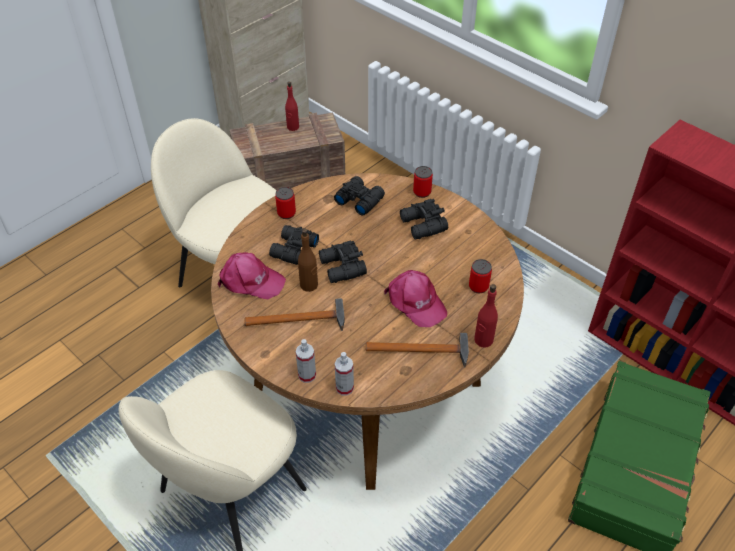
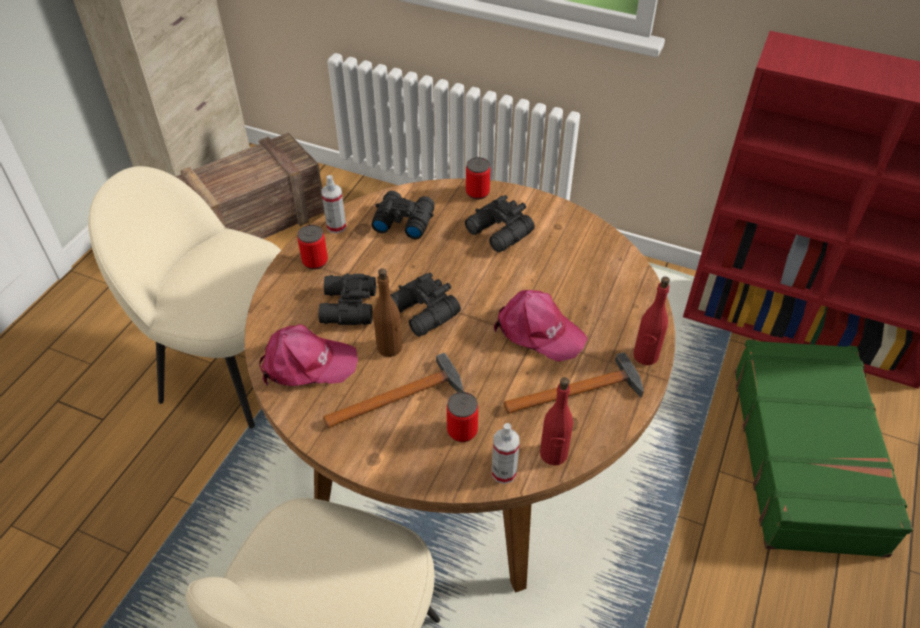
camera: 20 degrees left, 0 degrees up
(293, 127) = (245, 161): red bottle -> red bottle (553, 454)
(307, 375) = (445, 471): spray bottle -> spray bottle (336, 226)
(478, 286) = (605, 290): can -> can (462, 431)

